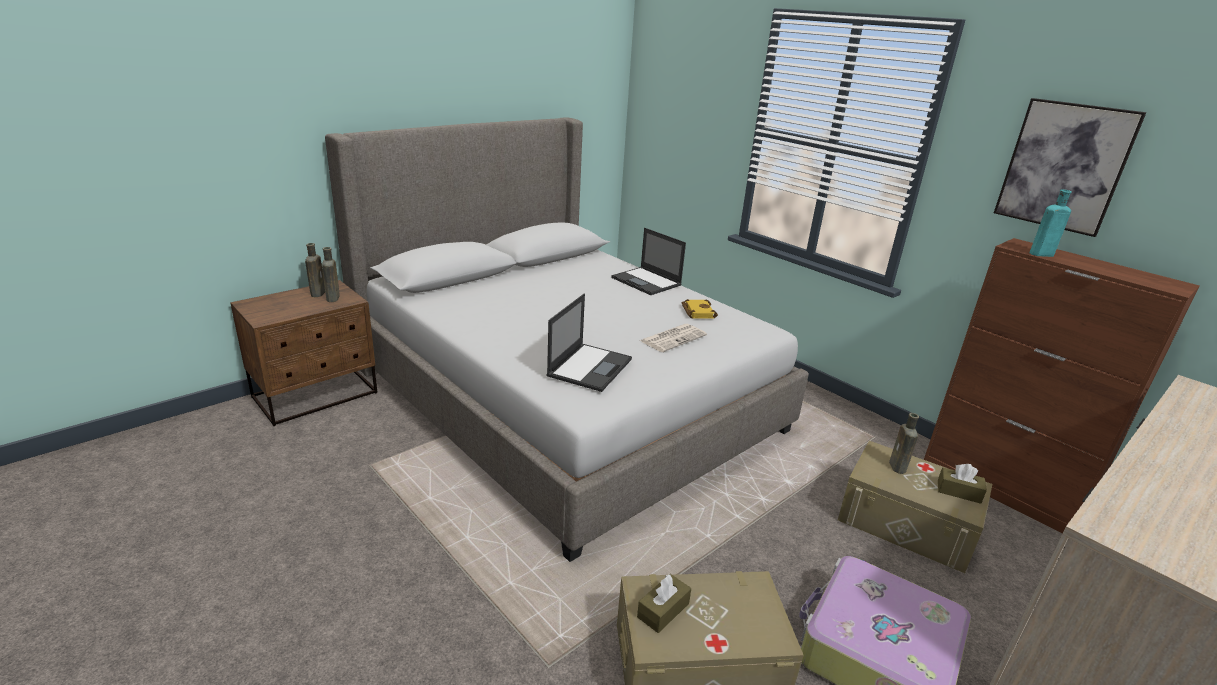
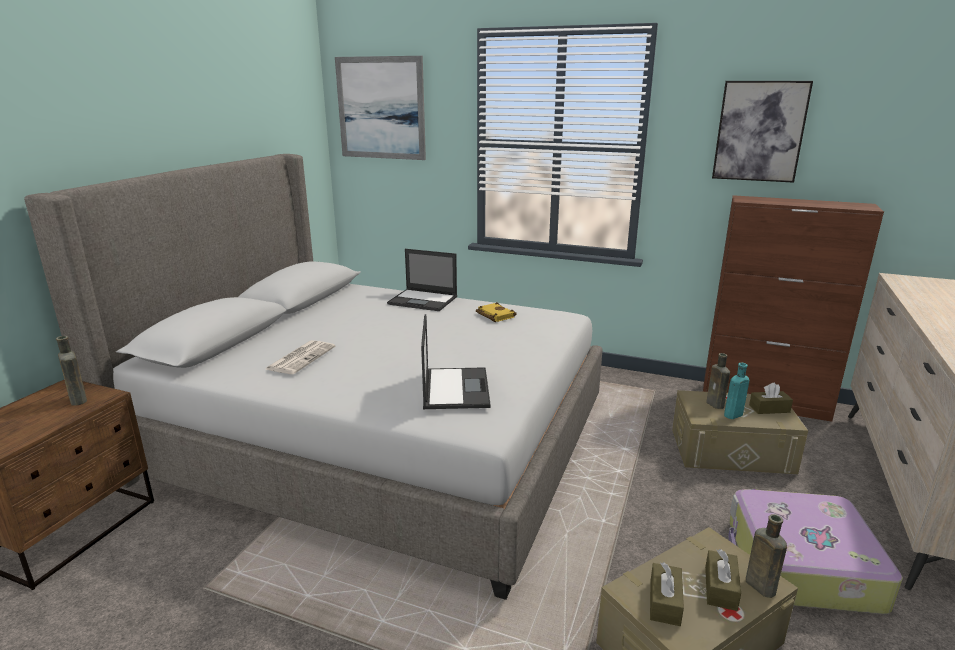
camera: 25 degrees left, 5 degrees down
(318, 293) = (51, 399): brown bottle -> brown bottle (758, 585)
(673, 338) = (498, 342): newspaper -> newspaper (301, 357)
(675, 82) = (381, 108): none -> picture
(726, 622) = (720, 588): none -> brown tissue box
(1039, 254) = (766, 202): turquoise bottle -> turquoise bottle (732, 415)

